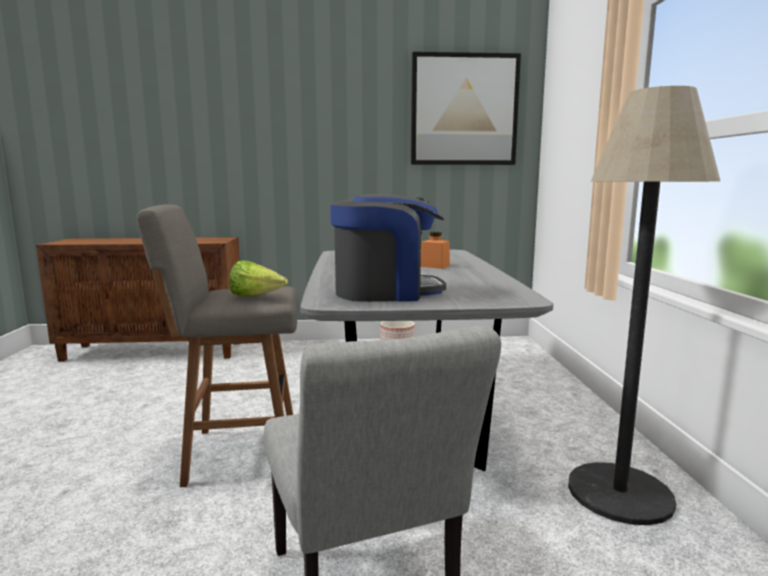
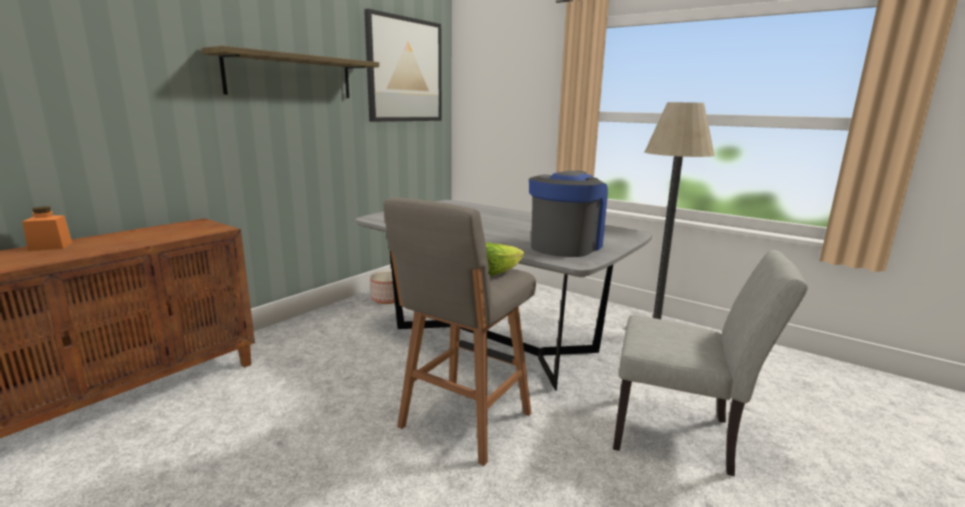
camera: 50 degrees left, 5 degrees up
(324, 124) = (291, 76): none -> shelf
(435, 266) = (499, 218): orange jar -> orange jar (50, 246)

